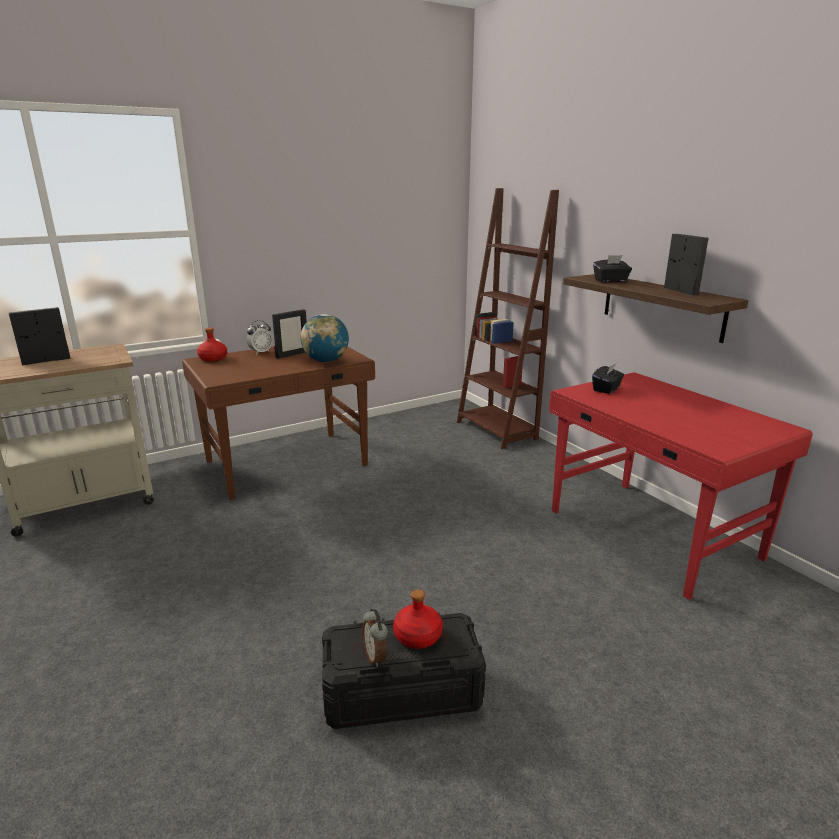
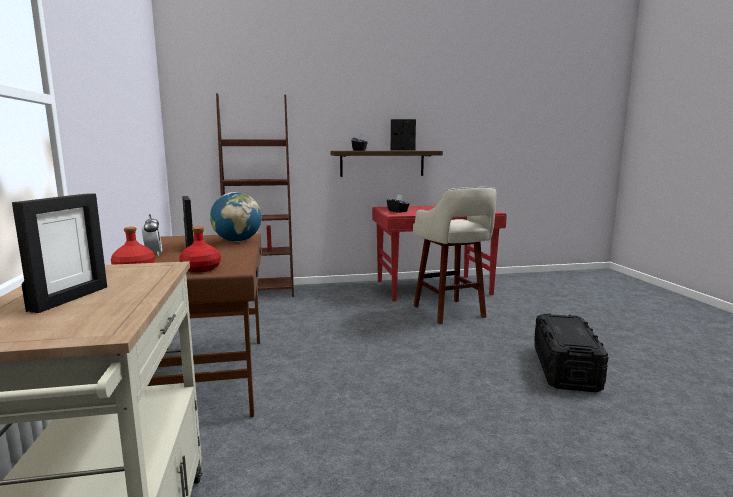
camera: 70 degrees left, 10 degrees down
(46, 361) = (69, 298): picture frame -> picture frame turned 150 degrees counterclockwise
(376, 656) = (584, 337): alarm clock -> none
(418, 636) = (563, 325): red bottle -> red bottle (201, 268)
(547, 563) = (450, 313): none -> beige stool

